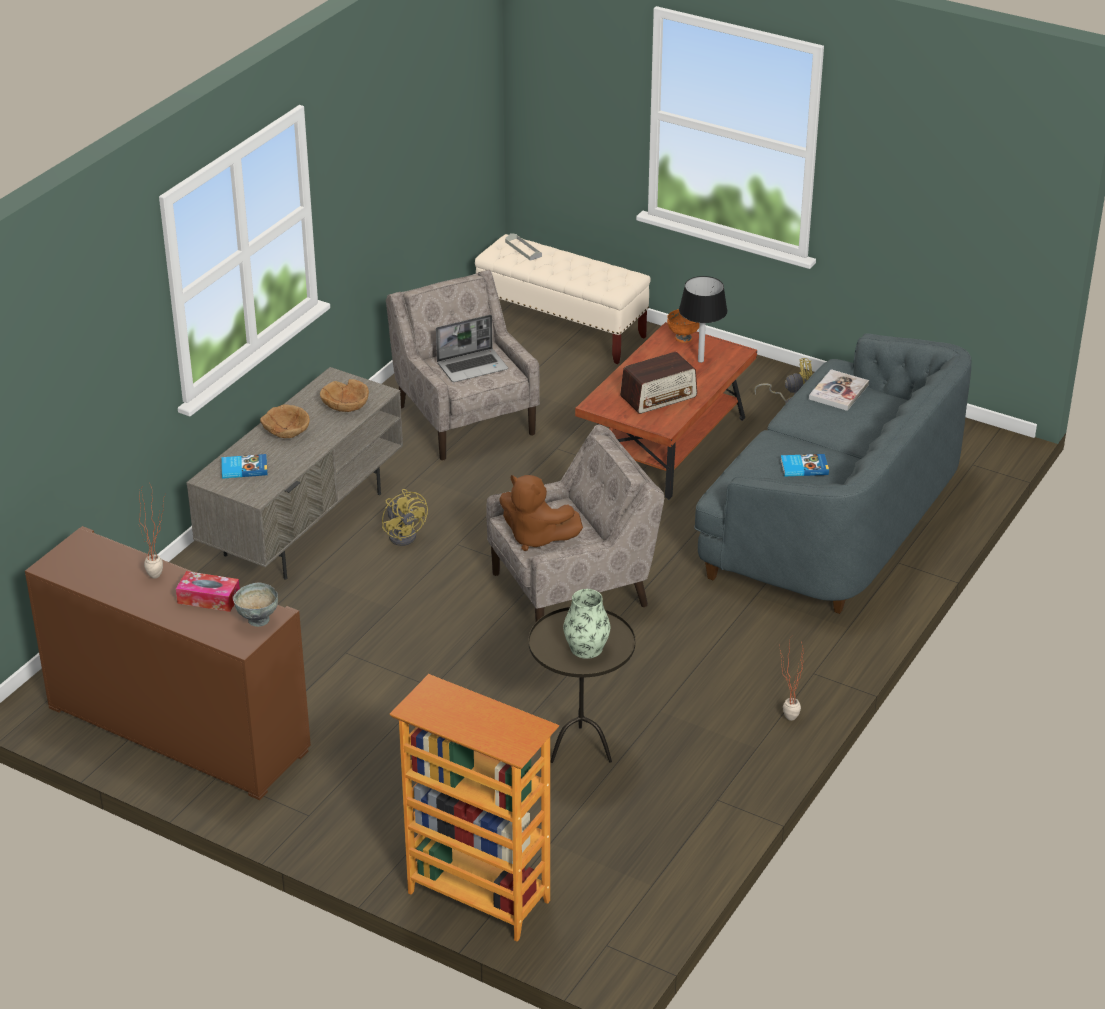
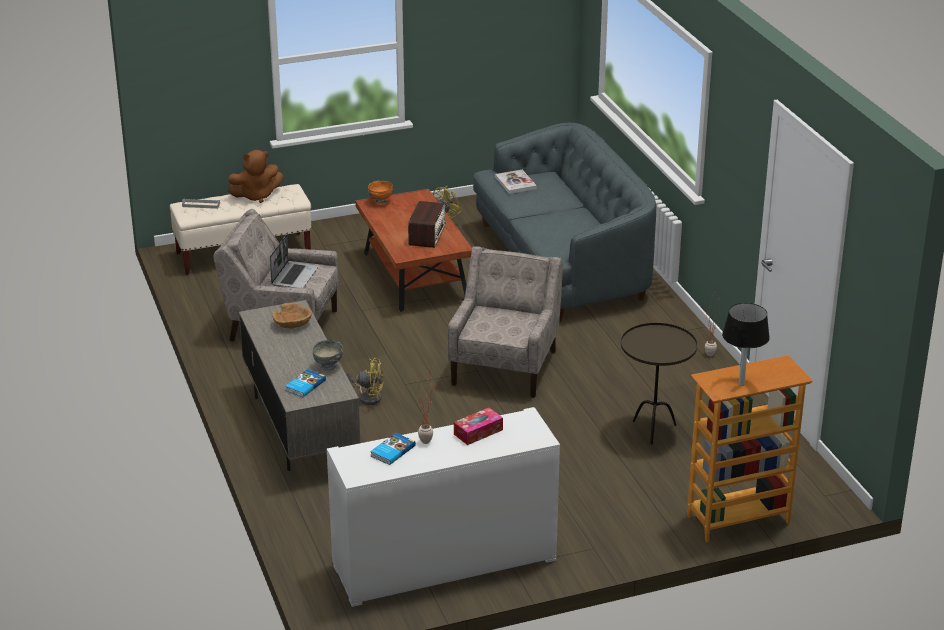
camera: 50 degrees left, 5 degrees down
(178, 728) = (444, 562): brown cabinet -> white cabinet
(258, 620) = (525, 424): grey bowl -> grey bowl (328, 367)
(286, 431) = (286, 355): brown bowl -> none
(536, 537) = (501, 332): brown plush toy -> brown plush toy (256, 196)
(586, 648) = (666, 345): vase -> none
(700, 361) = (412, 208): black table lamp -> black table lamp (741, 384)
(803, 467) = (570, 223): book -> book (392, 451)

